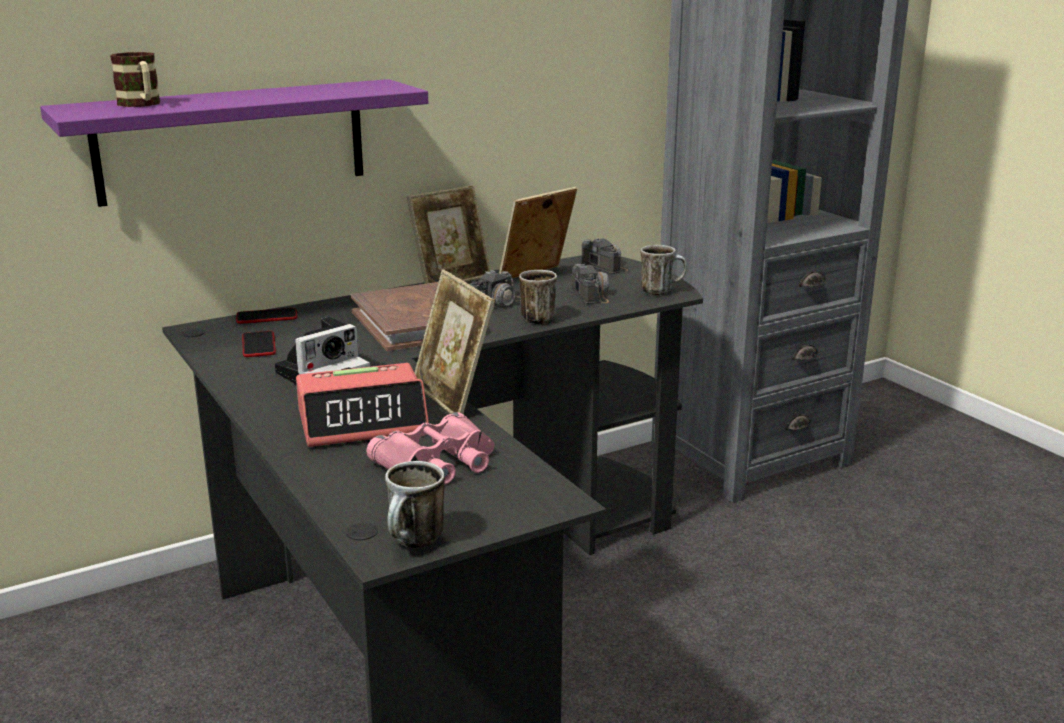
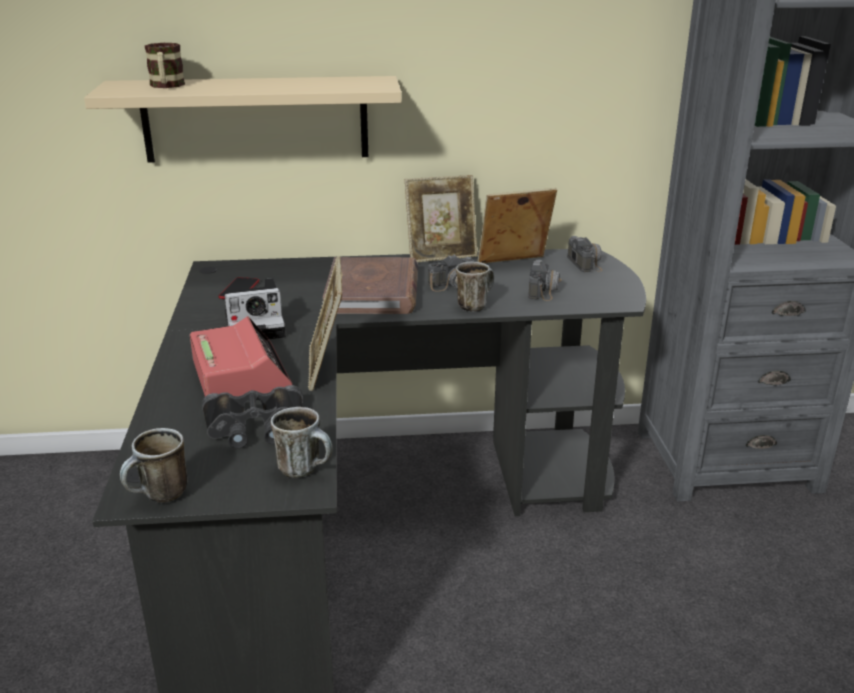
camera: 25 degrees right, 5 degrees up
(232, 141) = (255, 119): purple shelf -> beige shelf
(267, 317) = (270, 265): phone -> none
(363, 421) = (240, 374): alarm clock -> alarm clock turned 120 degrees counterclockwise
(438, 462) = (255, 426): pink binoculars -> black binoculars
(661, 291) = (610, 297): mug -> mug (306, 469)

